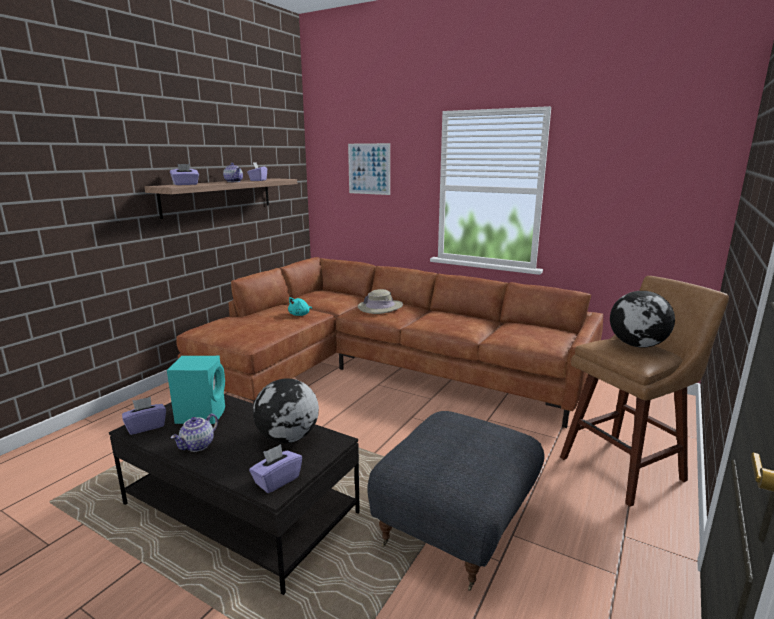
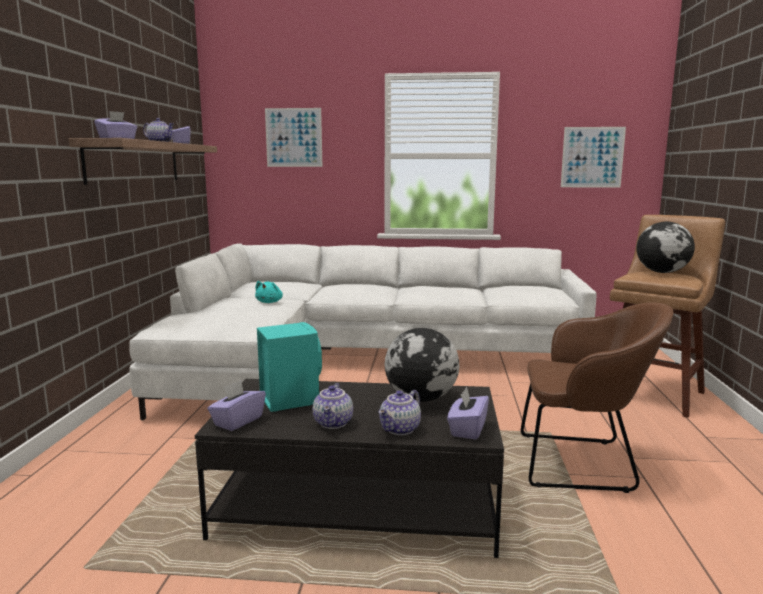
camera: 25 degrees left, 5 degrees down
(231, 466) = (400, 429): none -> teapot
(380, 307) = (349, 288): beige hat -> none
(382, 371) = (359, 361): brown sofa -> white sofa
(457, 527) = (582, 464): grey ottoman -> brown armchair
(646, 197) = (592, 157): none -> picture

